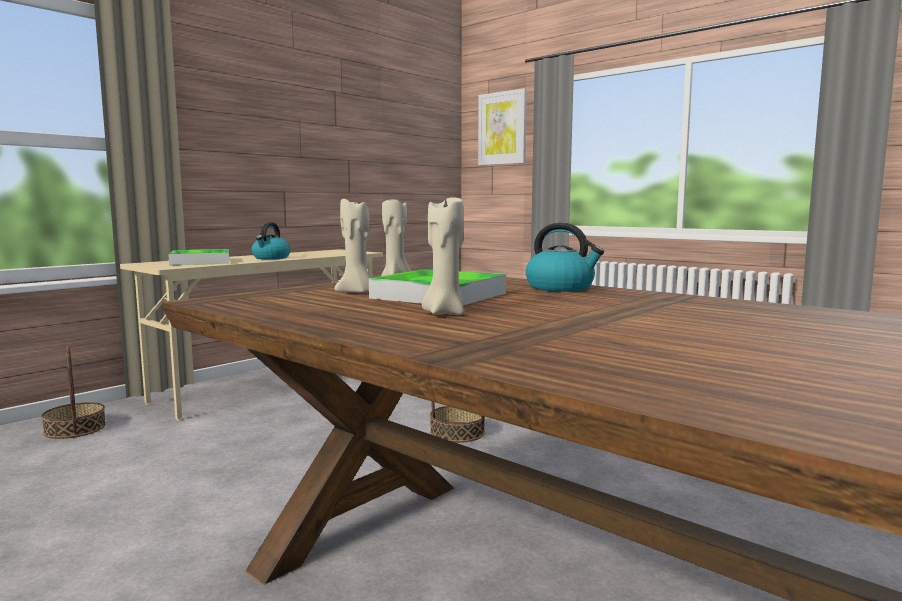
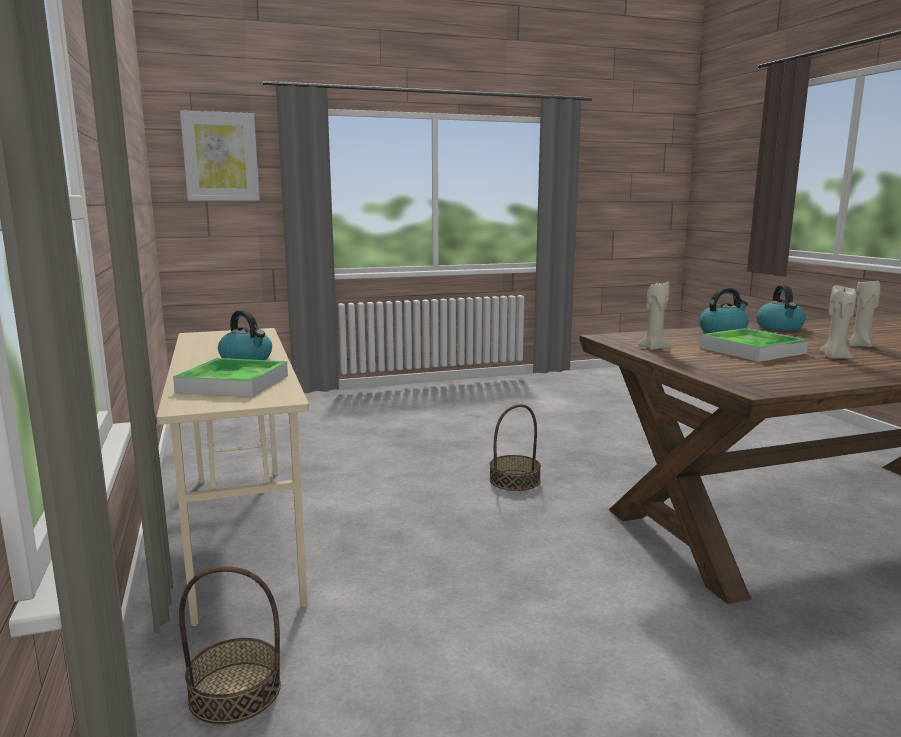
camera: 60 degrees left, 5 degrees up
(357, 293) = (726, 361): beige candle -> beige candle (861, 346)
(661, 298) = (780, 327): none -> kettle

